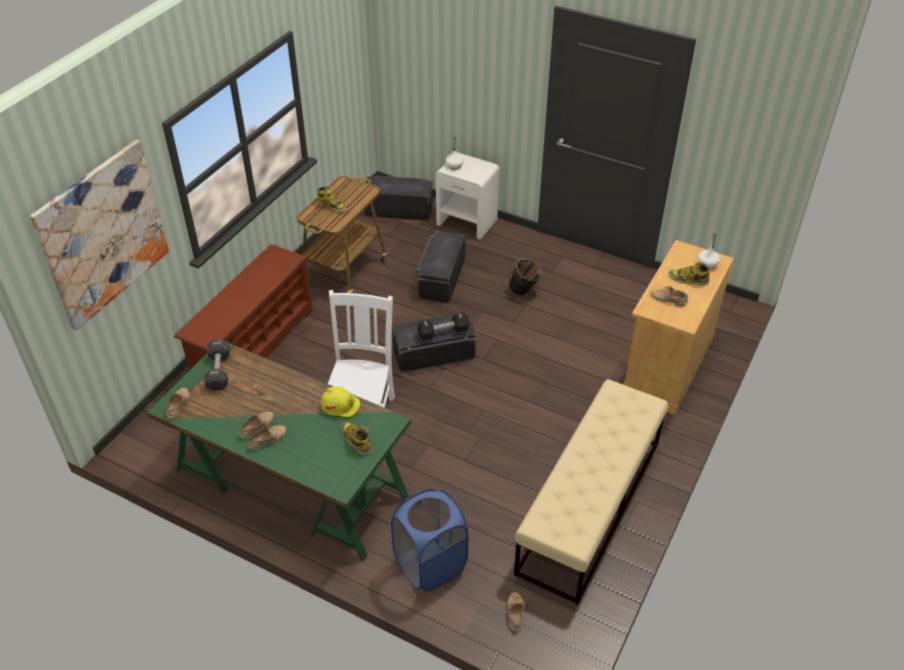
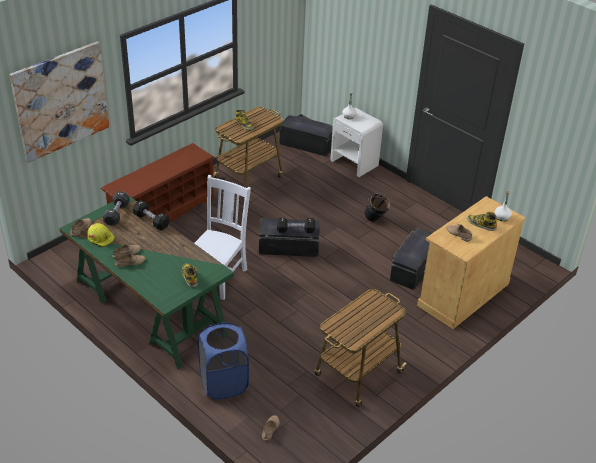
camera: 15 degrees right, 5 degrees down
(270, 371) = (151, 221): none -> black dumbbell
(341, 406) = (189, 253): yellow hard hat -> yellow hard hat (101, 238)
(441, 277) = (317, 197): black storage box -> black storage box (413, 267)
(589, 506) = (357, 374): beige bench -> cart

